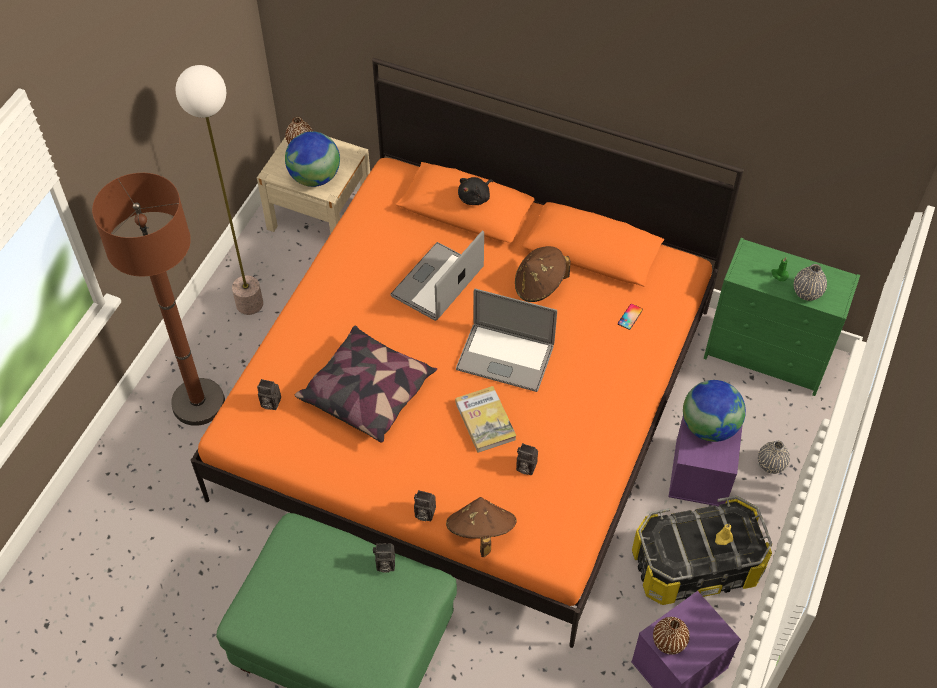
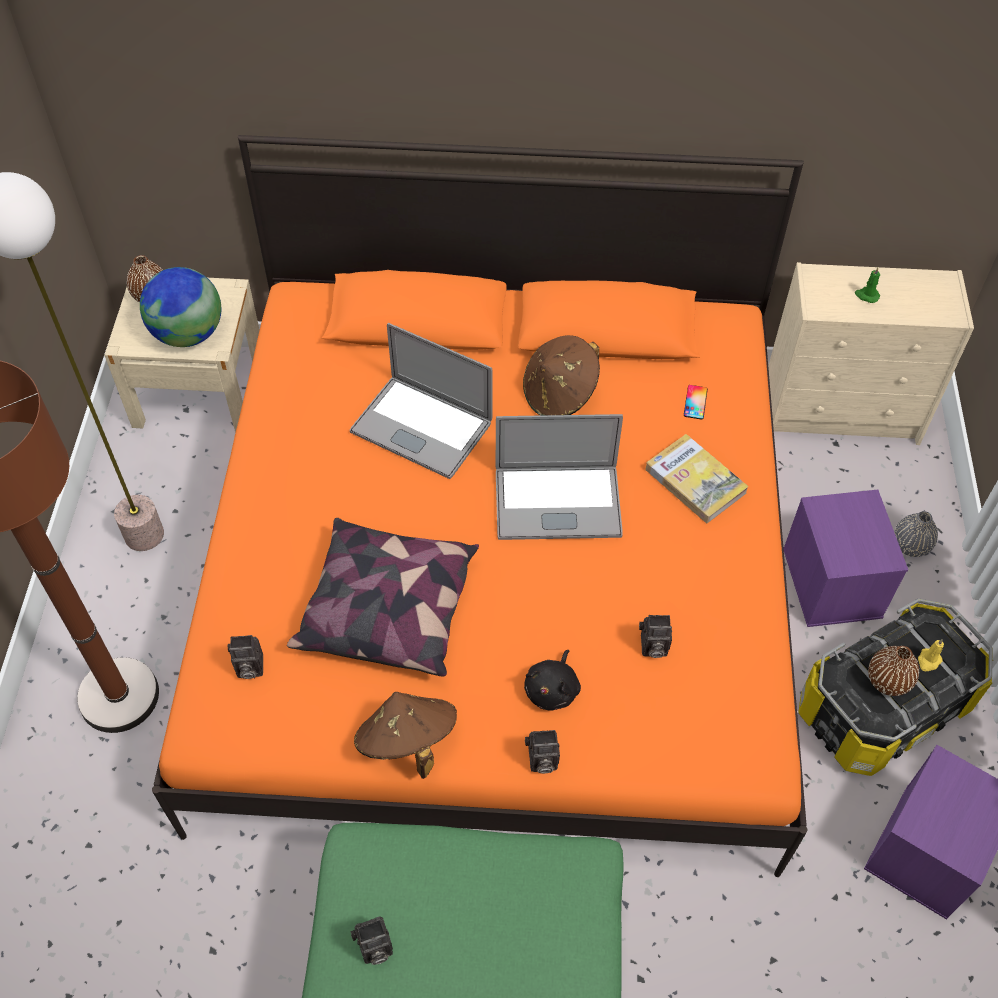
camera: 20 degrees left, 0 degrees up
(384, 564) = (513, 858): camera -> camera (374, 949)
(437, 282) = (421, 427): laptop -> laptop turned 75 degrees counterclockwise
(475, 197) = (433, 299): black plush toy -> black plush toy (553, 689)
(480, 533) = (634, 763): brown hat -> brown hat (407, 742)
(485, 421) = (569, 599): book -> book (695, 481)
(669, 642) = (936, 830): brown vase -> brown vase (887, 681)
(709, 426) = (844, 518): globe -> none
(767, 356) = (842, 413): green dresser -> beige dresser
(807, 293) = (911, 309): grey vase -> none

